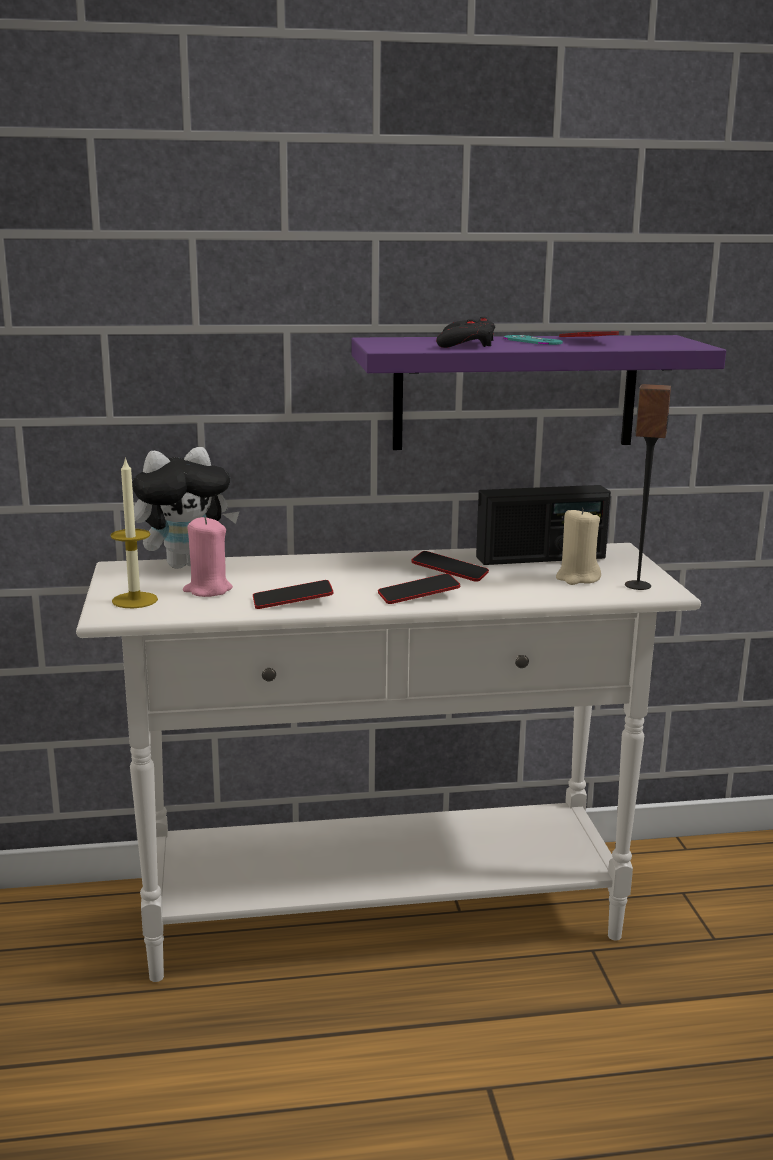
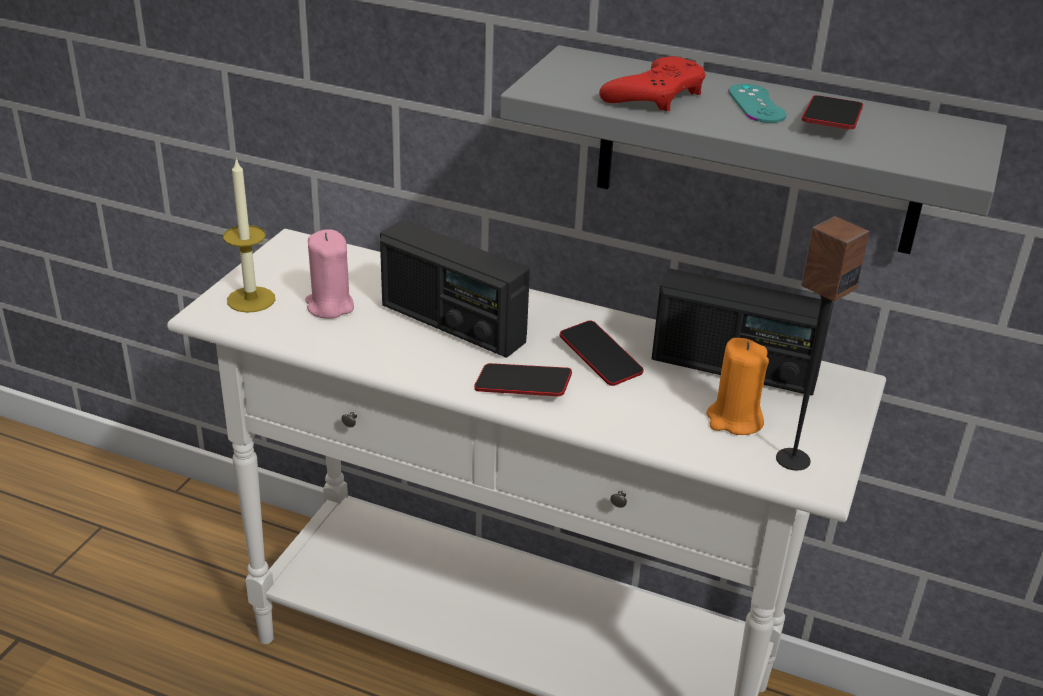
camera: 30 degrees right, 15 degrees up
(185, 564) = (353, 258): plush toy -> none
(292, 600) = (388, 350): phone -> none
(319, 579) = (452, 324): none -> radio
(466, 343) = (656, 95): black game controller -> red game controller
(515, 392) = (758, 152): purple shelf -> grey shelf
(577, 578) = (734, 420): beige candle -> orange candle

